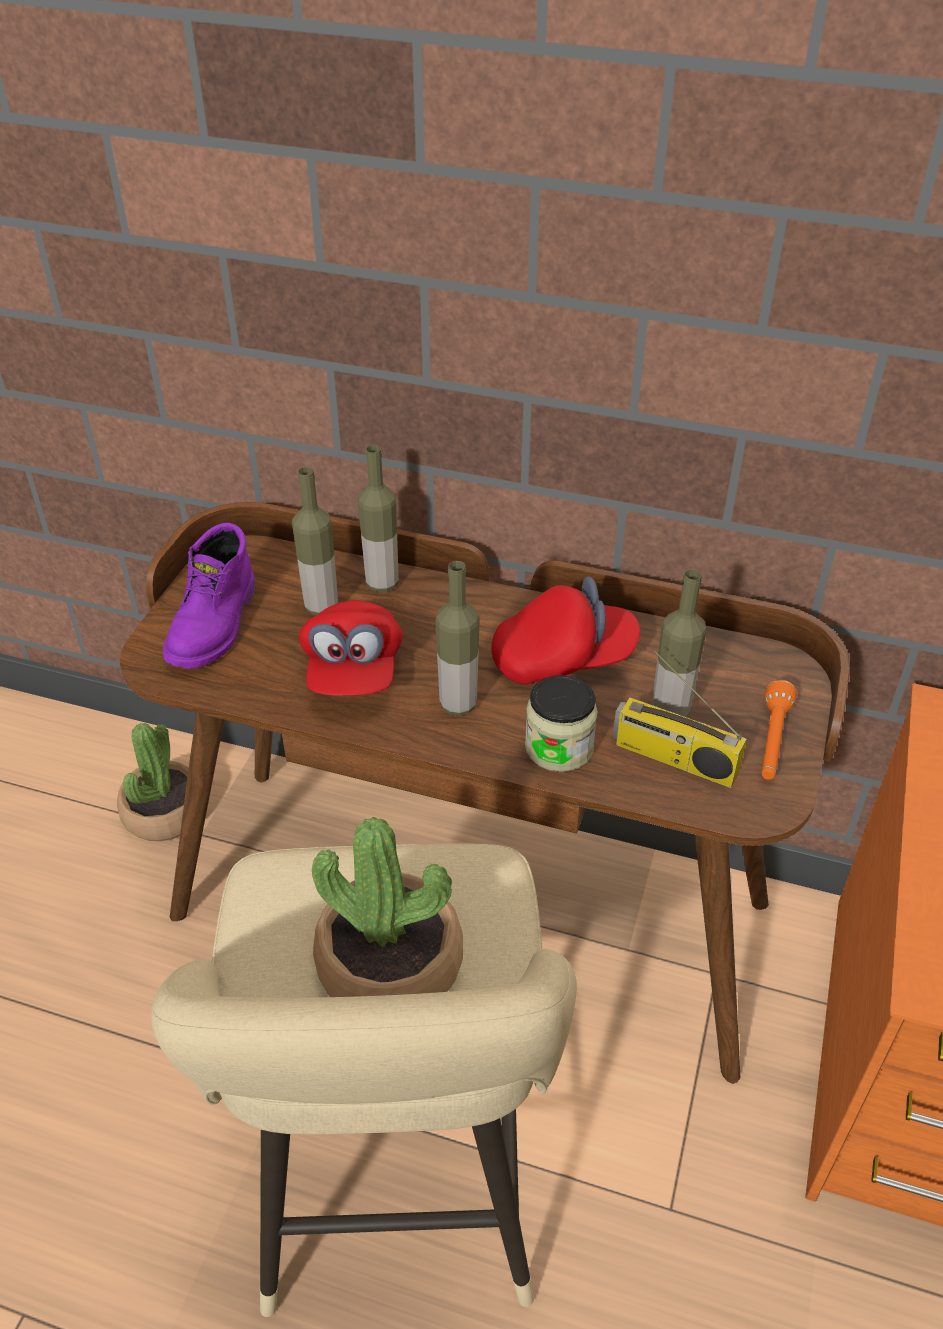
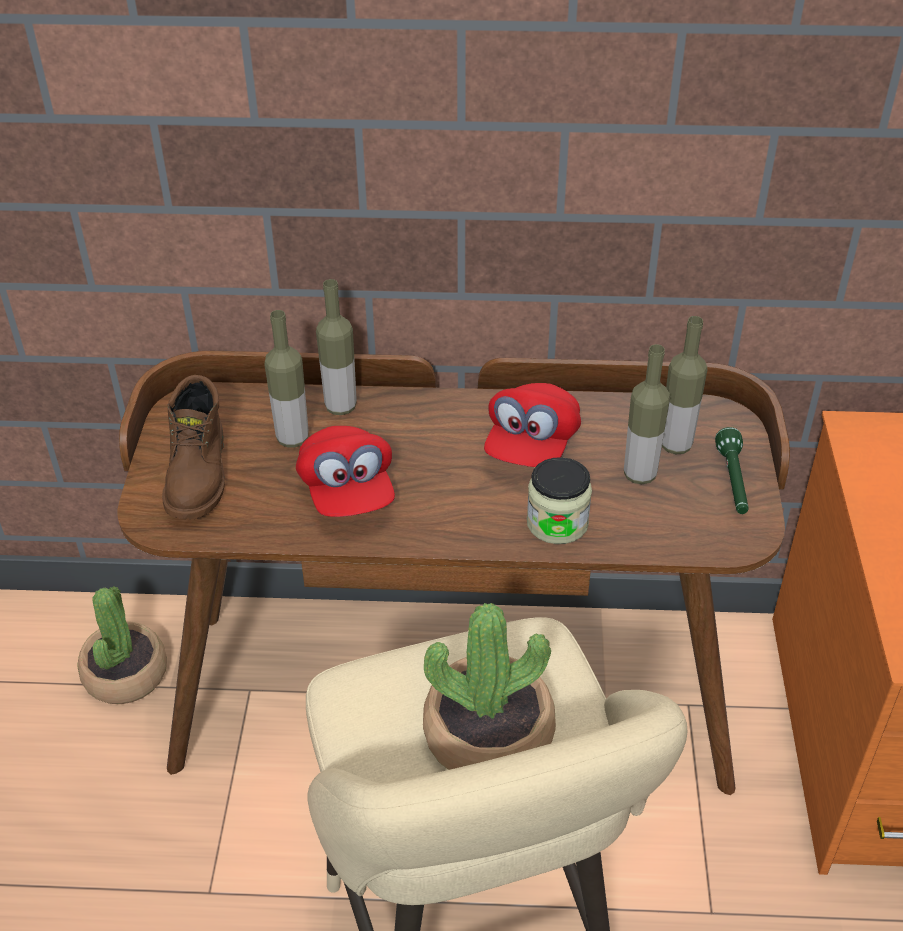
camera: 15 degrees left, 0 degrees up
(216, 626) = (200, 475): purple boot -> brown boot
(458, 704) = (454, 503): bottle -> bottle (675, 445)
(563, 659) = (531, 445): red cap -> red cap turned 135 degrees clockwise
(673, 758) = (657, 513): radio -> none
(772, 742) = (733, 482): orange flashlight -> green flashlight

